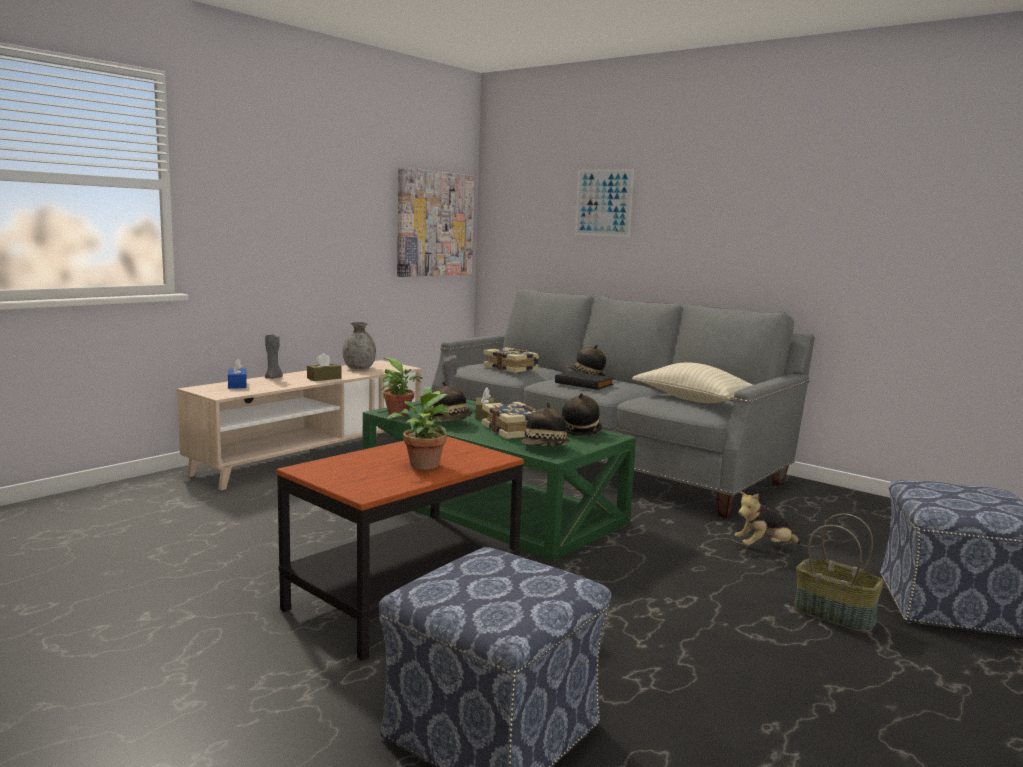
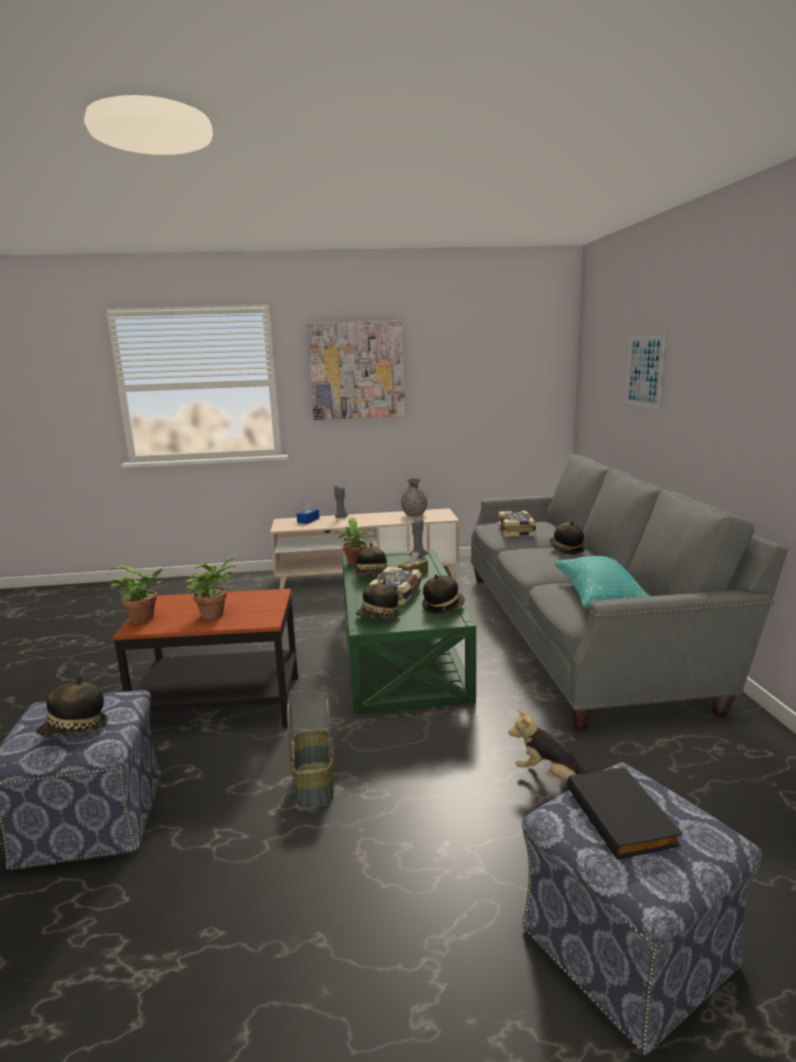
camera: 45 degrees right, 5 degrees up
(324, 378) = (369, 521): brown tissue box -> none
(351, 483) = (146, 618): none -> potted plant
(435, 224) = (521, 392): picture -> picture (357, 370)
(530, 585) = (75, 731): none -> hat
(585, 383) = (539, 558): black book -> black book (623, 816)
(694, 400) = (600, 598): beige pillow -> turquoise pillow
(835, 615) = (470, 878): basket -> basket (315, 784)

